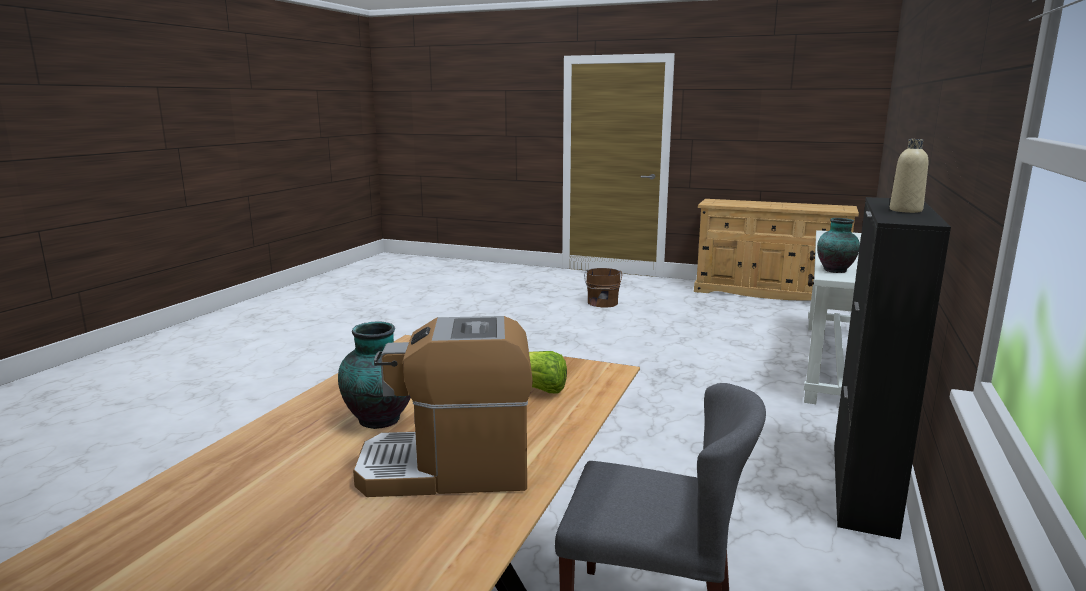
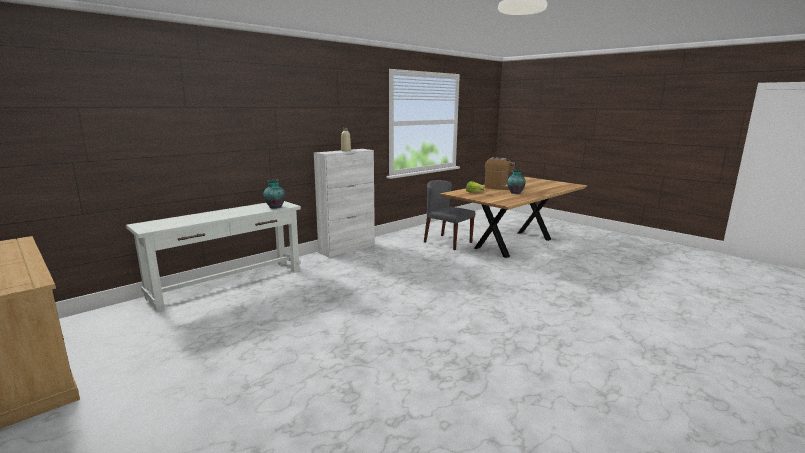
camera: 155 degrees left, 0 degrees up
(602, 303) = (226, 403): brown bucket -> none
(862, 487) = (347, 248): black cabinet -> white cabinet

